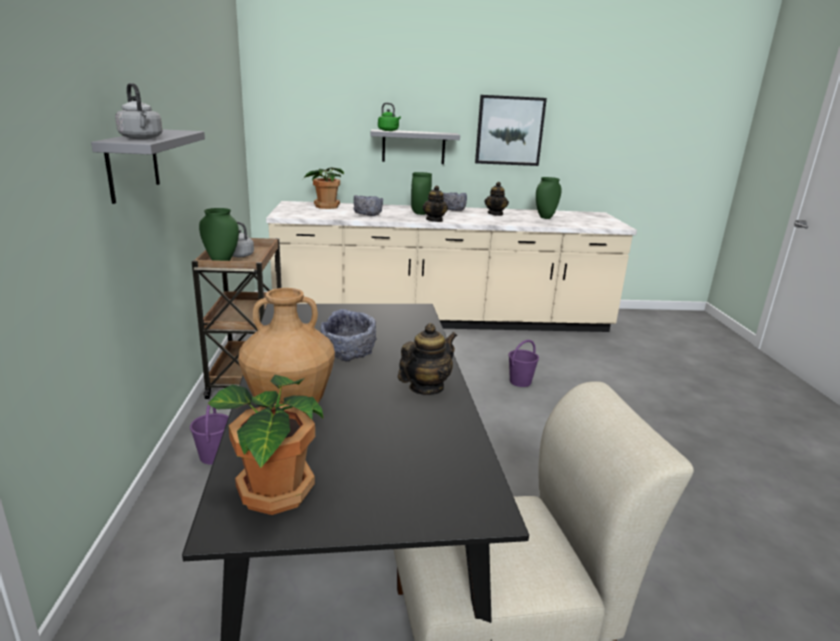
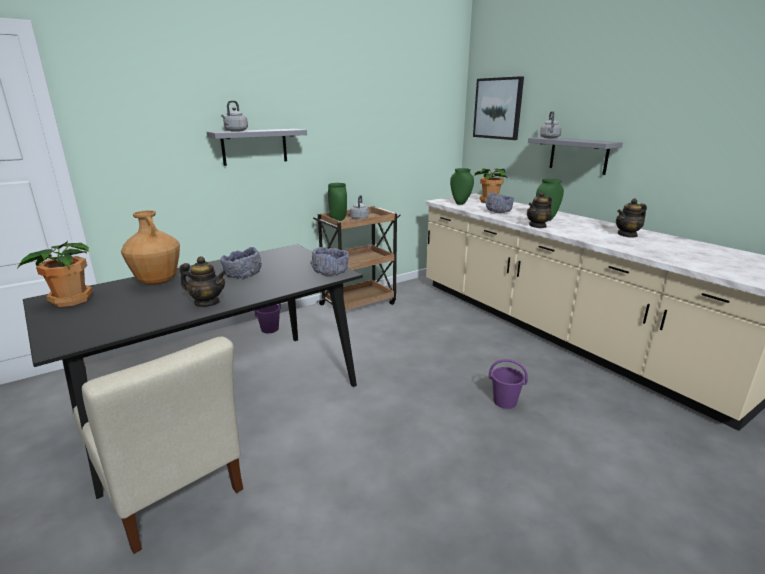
camera: 60 degrees right, 0 degrees up
(389, 130) = (549, 138): green kettle -> grey kettle
(452, 209) = (592, 223): grey bowl -> grey bowl (330, 272)
(509, 130) = (686, 141): picture -> picture (498, 108)
(545, 217) = (680, 250): green vase -> green vase (460, 203)

